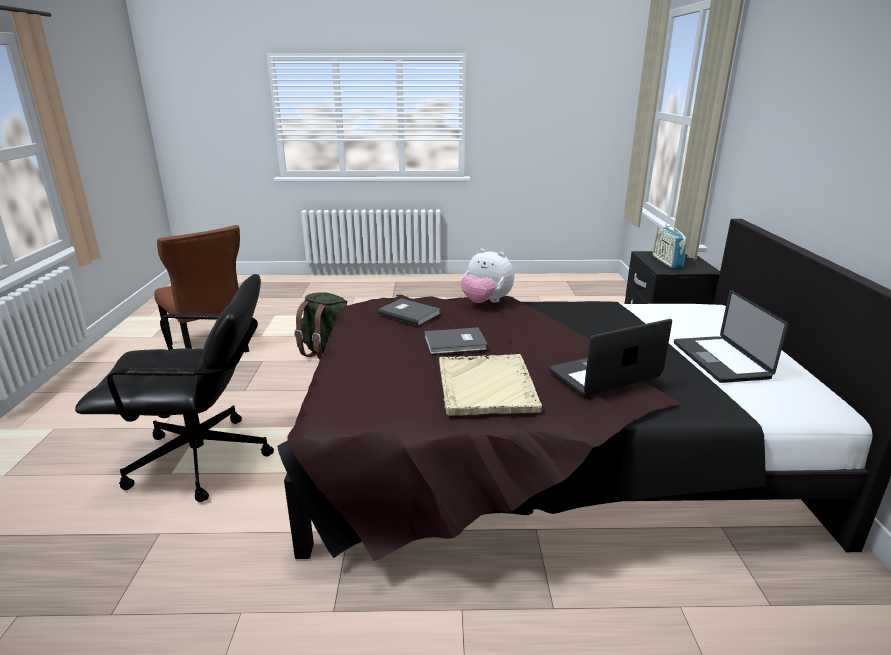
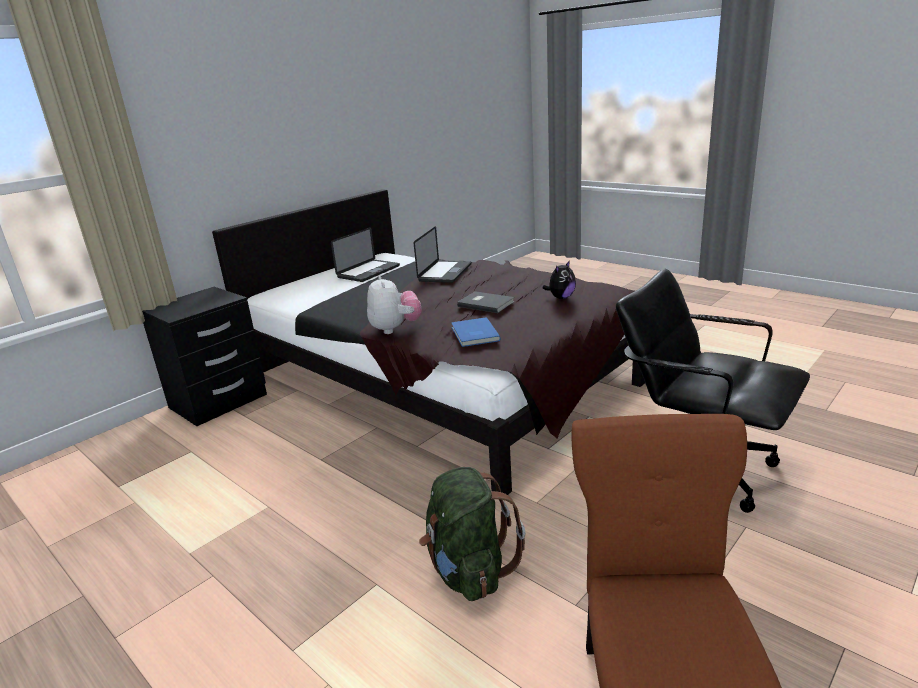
camera: 135 degrees left, 0 degrees up
(388, 378) = (561, 297): none -> plush toy
(409, 313) = (473, 334): grey book -> blue book
(486, 386) = (515, 280): beige tray -> none
(605, 374) = (445, 273): laptop -> laptop turned 90 degrees counterclockwise
(667, 262) = (199, 304): radio -> none

